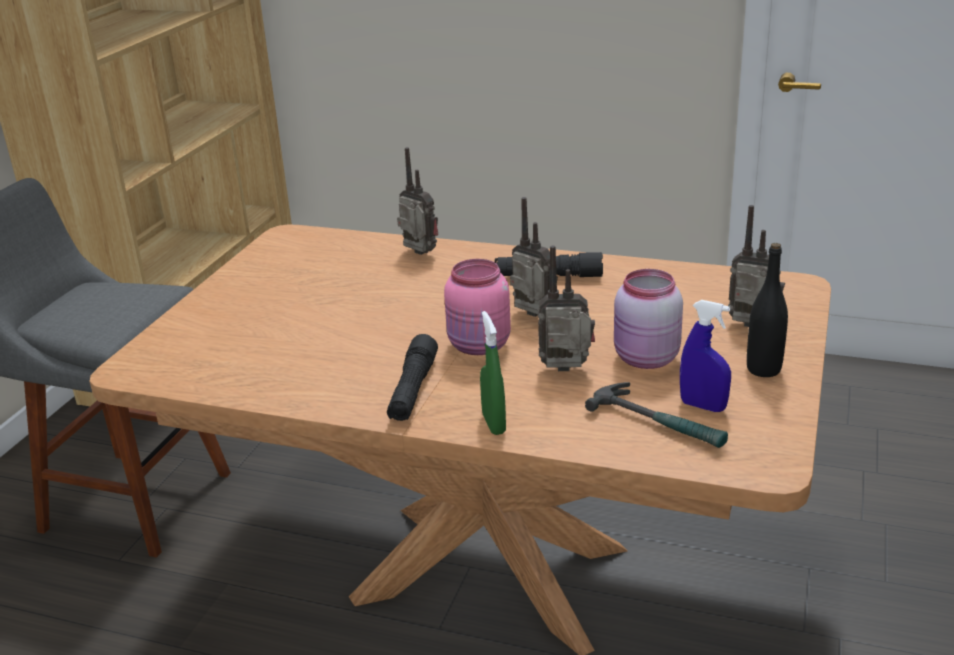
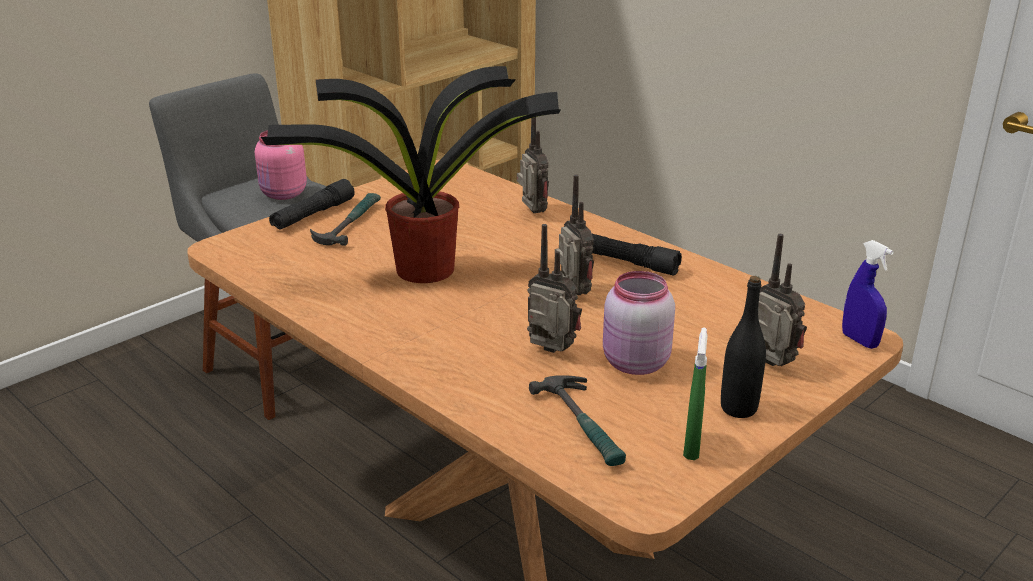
camera: 25 degrees right, 0 degrees up
(246, 311) = (349, 224): none -> hammer
(368, 333) = (421, 269): none -> potted plant
(413, 390) = (407, 328): black flashlight -> black flashlight (313, 215)
(479, 346) = (499, 307): pink jar -> pink jar (283, 194)
(494, 424) = (442, 378): green spray bottle -> green spray bottle (692, 447)
(703, 406) = (641, 423): blue spray bottle -> blue spray bottle (859, 341)

